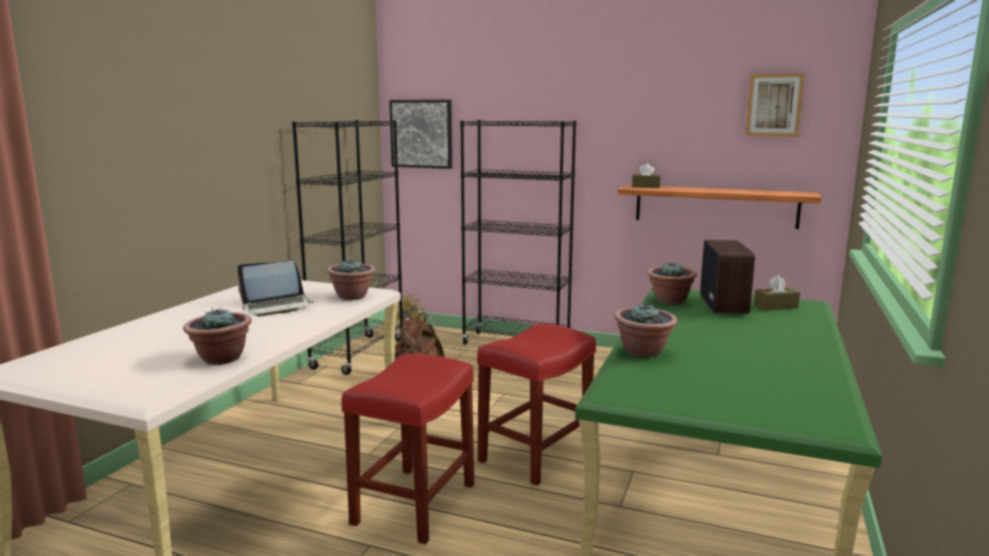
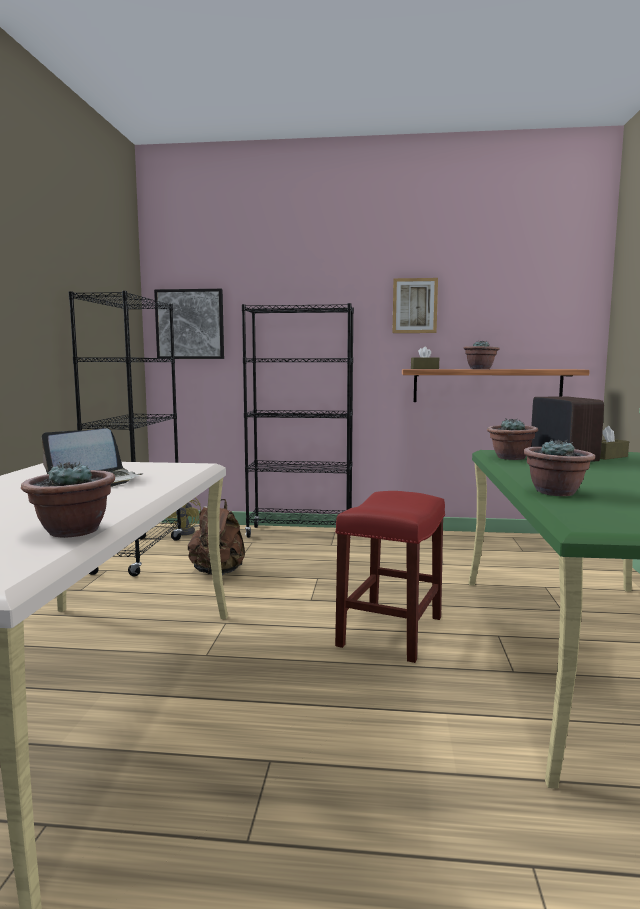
camera: 15 degrees left, 5 degrees down
(352, 297) = (179, 470): potted plant -> potted plant (480, 369)
(414, 505) = (294, 703): red stool -> none
(774, 105) = (536, 291): picture -> picture (414, 306)

